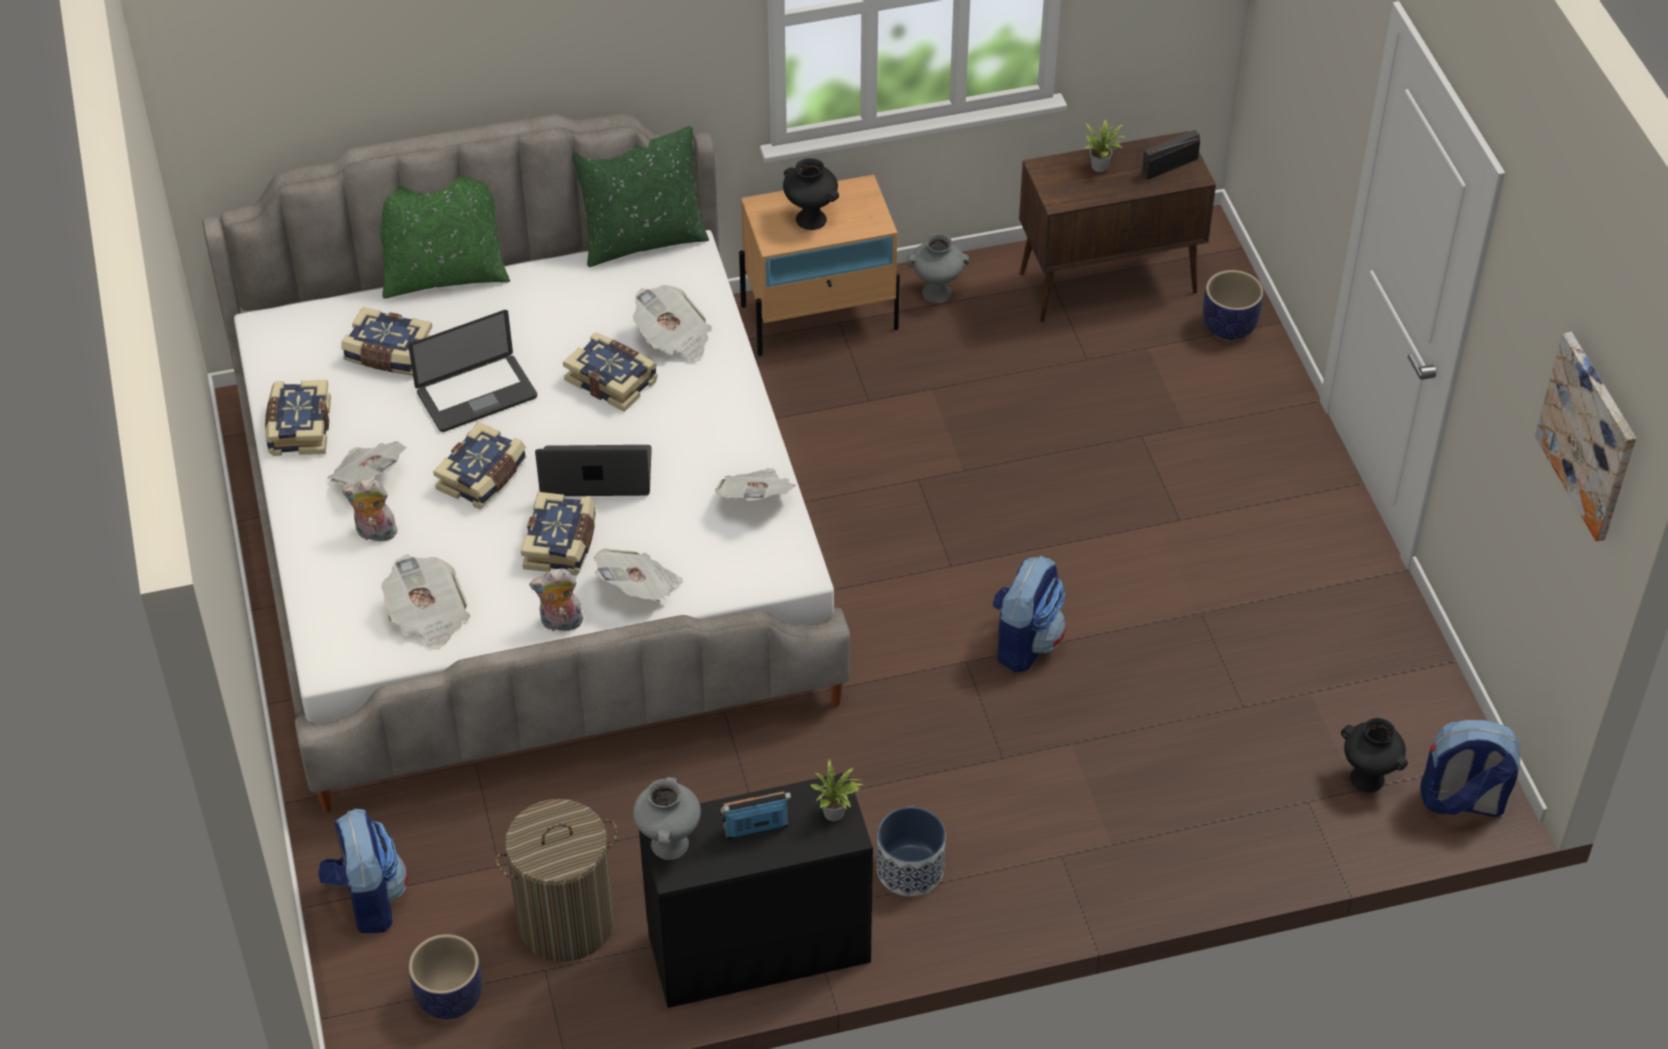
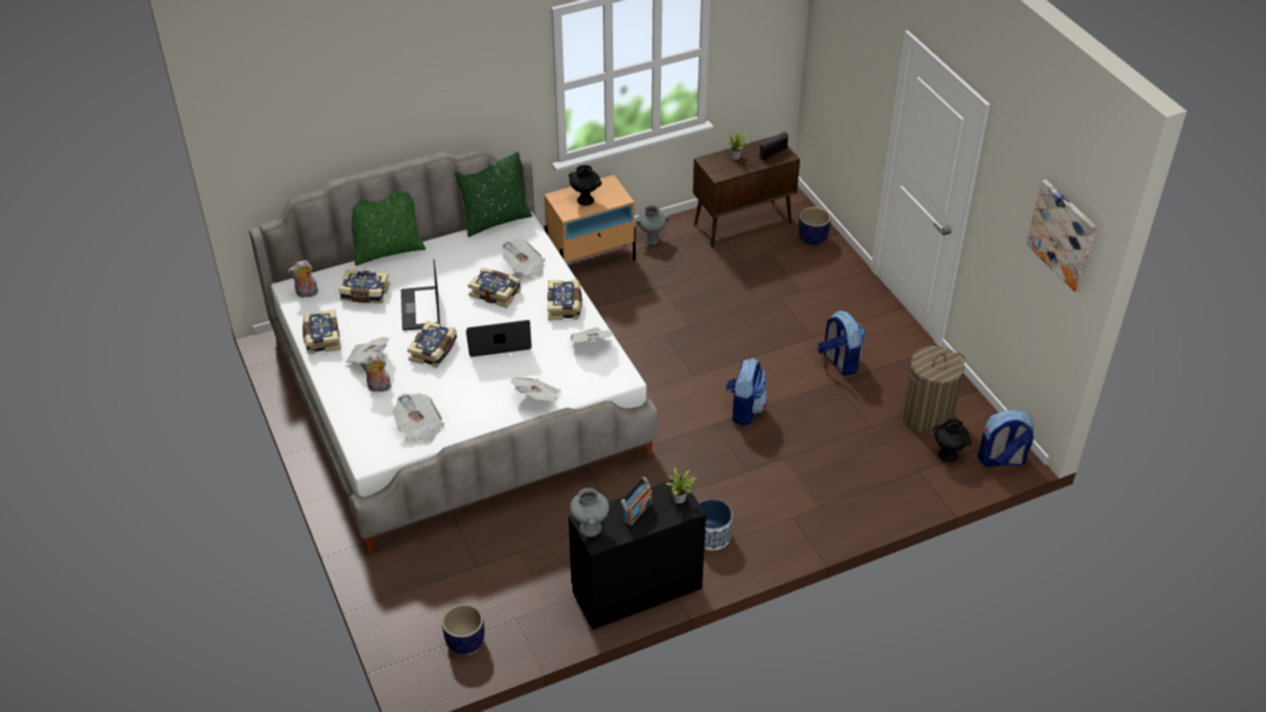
camera: 10 degrees left, 5 degrees down
(368, 899) = (405, 595): backpack -> backpack (839, 362)
(477, 395) = (420, 309): laptop -> laptop turned 120 degrees clockwise
(560, 624) = (497, 422): plush toy -> plush toy (306, 294)
(562, 544) = (487, 380): book -> book (565, 306)
(565, 921) = (523, 591): laundry basket -> laundry basket (927, 416)
(756, 827) = (637, 512): radio -> radio turned 150 degrees clockwise

